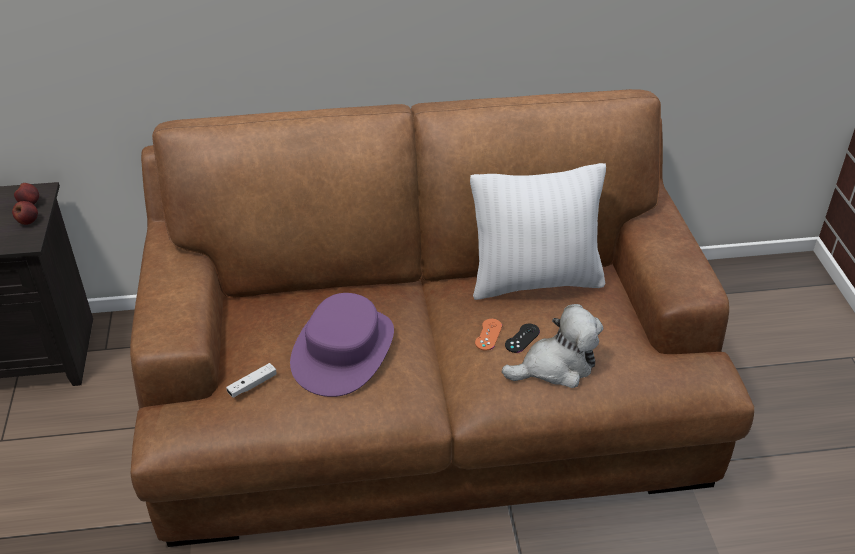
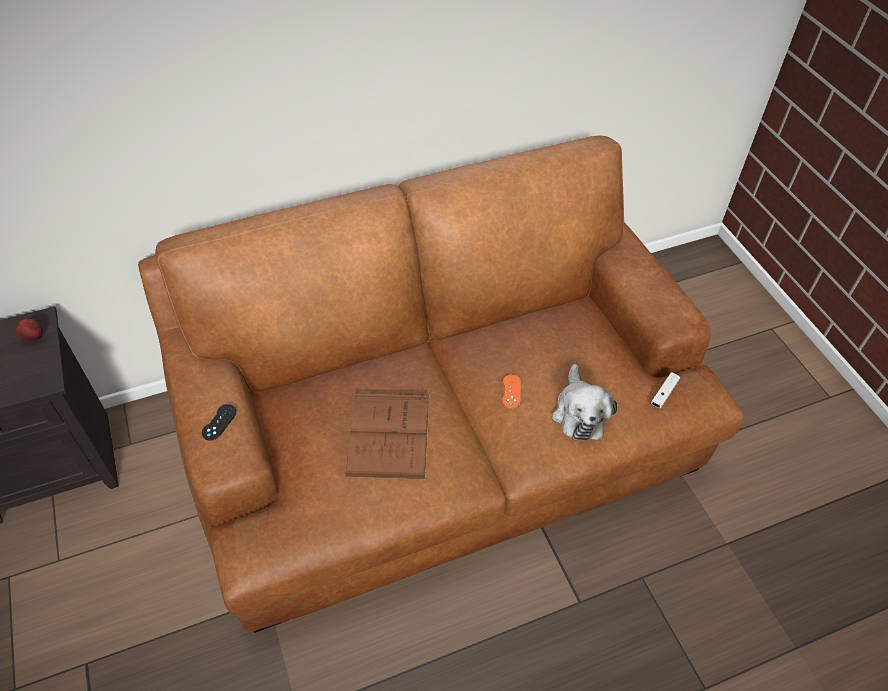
camera: 15 degrees left, 10 degrees up
(28, 221) = (39, 358): apple -> none
(252, 385) = (315, 487): white game controller -> white game controller (664, 393)
(344, 351) = (388, 434): purple hat -> brown book
(522, 338) = (542, 389): black game controller -> black game controller (219, 422)
(535, 281) = (532, 326): white pillow -> none
(556, 366) = (579, 412): plush toy -> plush toy turned 120 degrees clockwise

